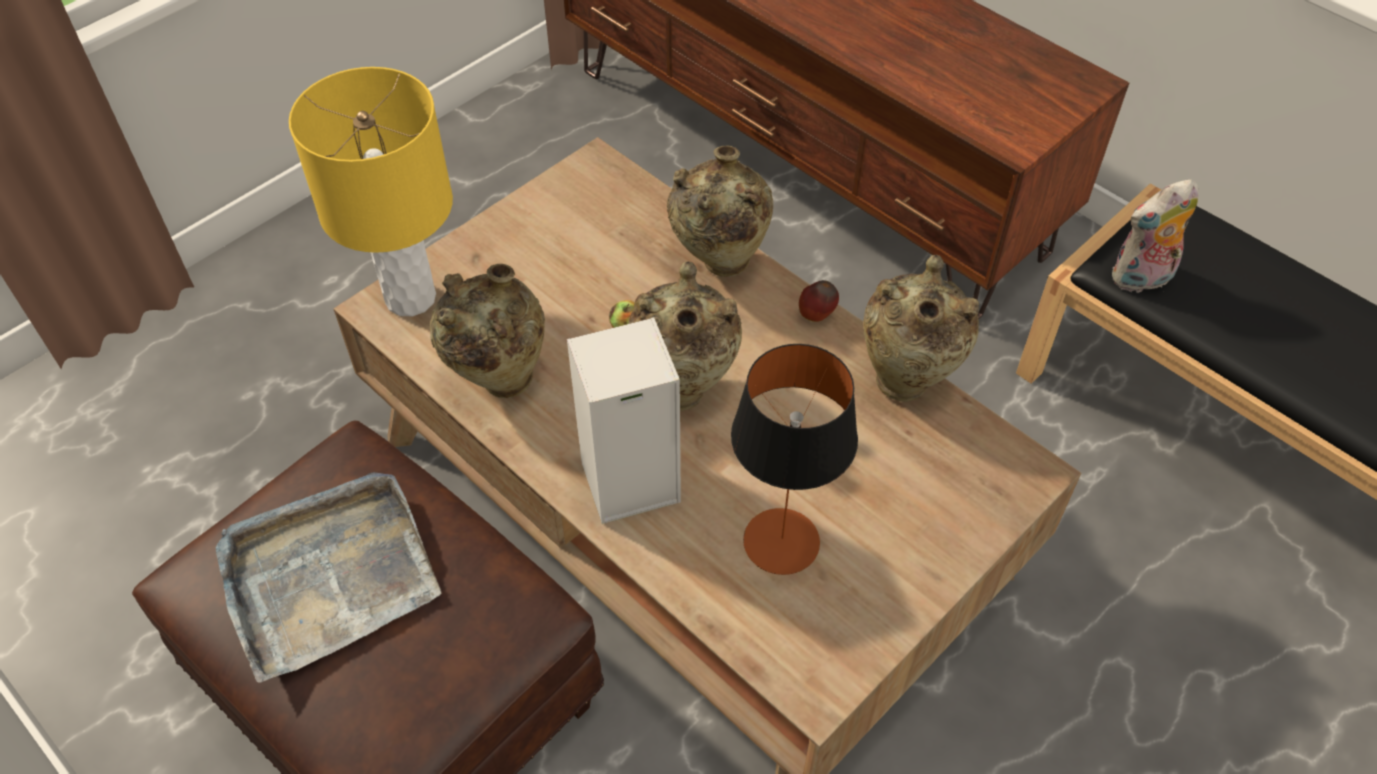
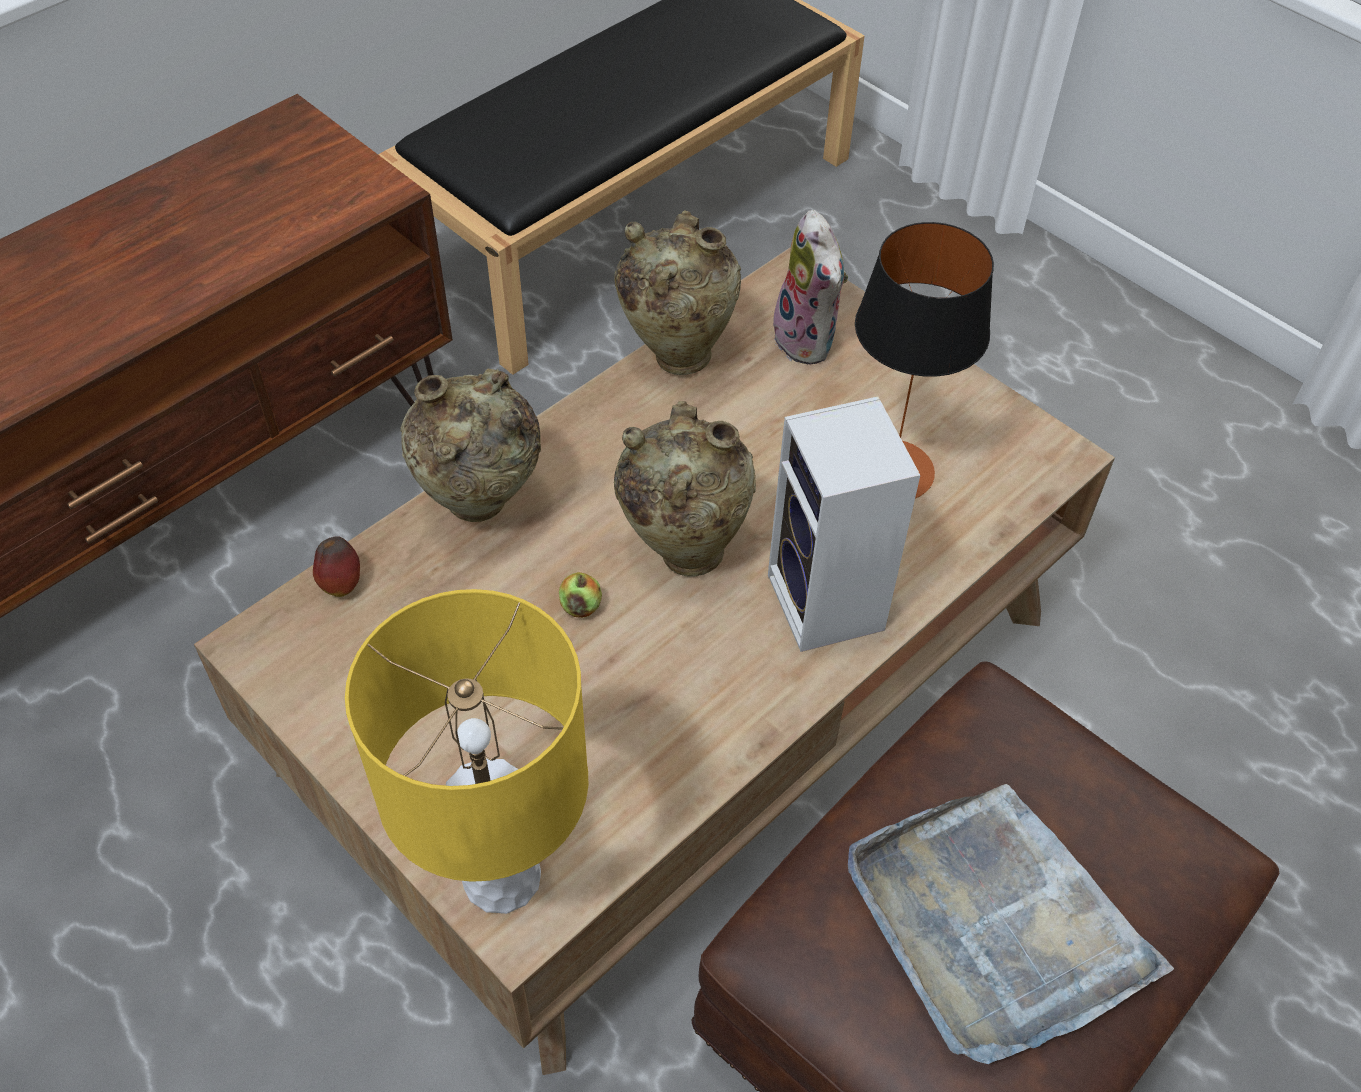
camera: 90 degrees left, 0 degrees up
(499, 381) = (667, 749): beige vase -> none
(816, 316) = (578, 420): apple -> apple (341, 584)
(1141, 280) = (532, 176): plush toy -> plush toy (809, 340)

